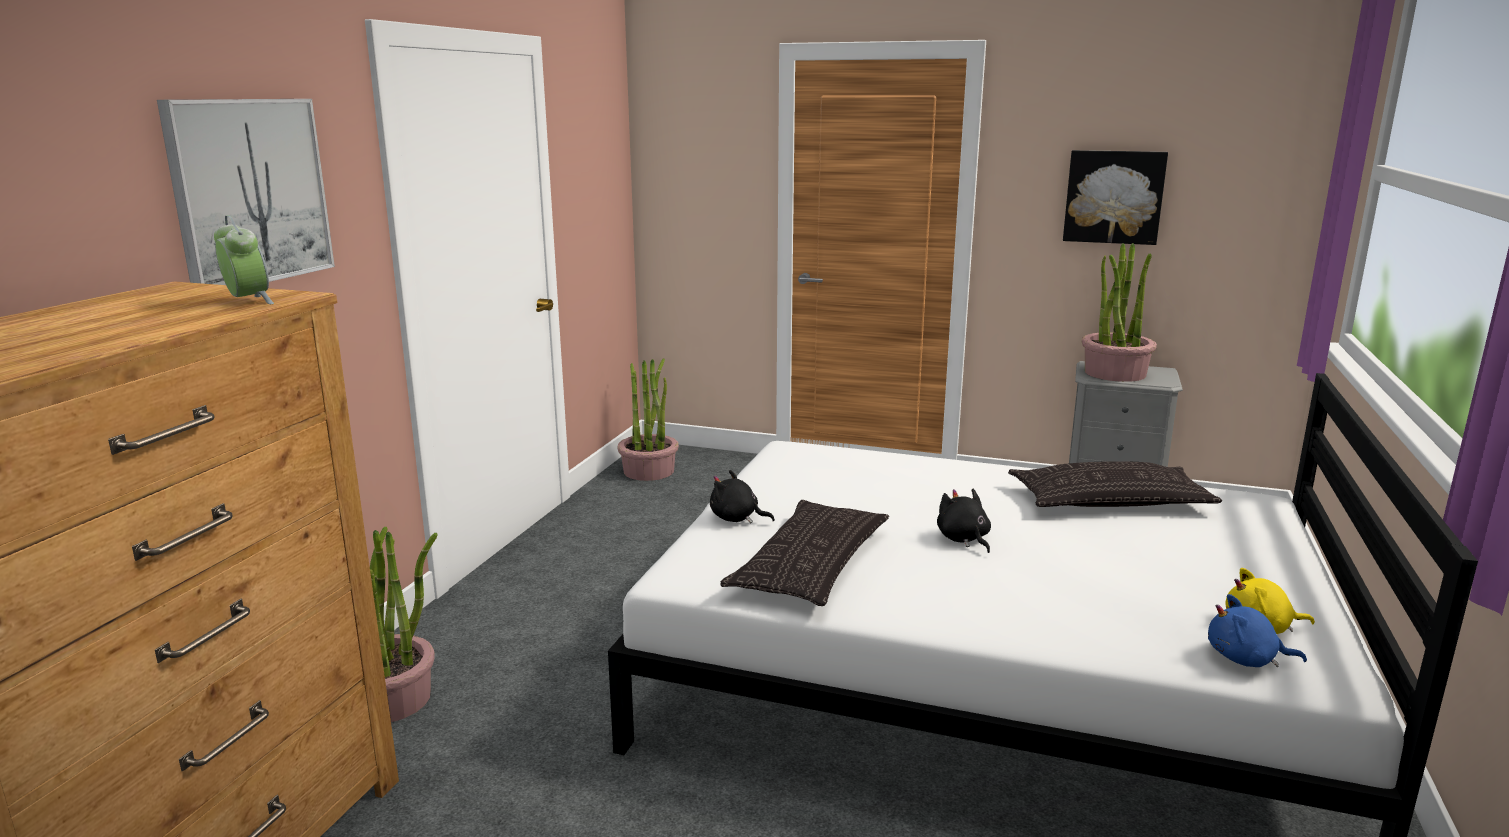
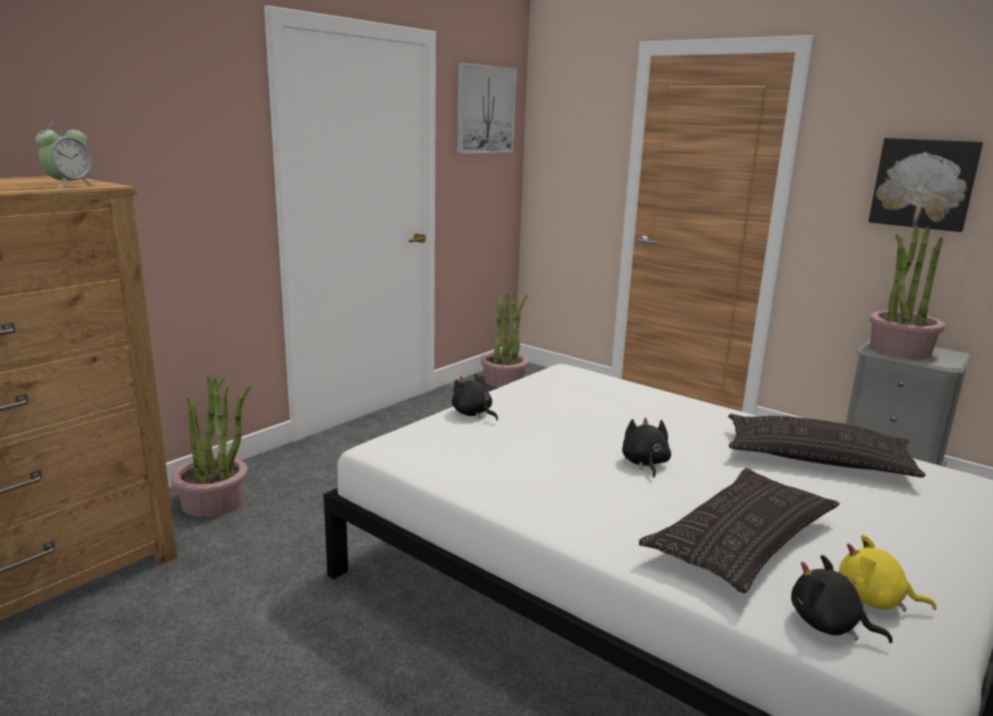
camera: 20 degrees right, 0 degrees up
(248, 301) = (69, 185): alarm clock -> alarm clock turned 45 degrees clockwise
(250, 192) = (145, 121): picture -> picture (485, 110)
(810, 565) = (496, 458): pillow -> pillow (742, 539)
(1246, 659) = (828, 625): blue plush toy -> black plush toy

